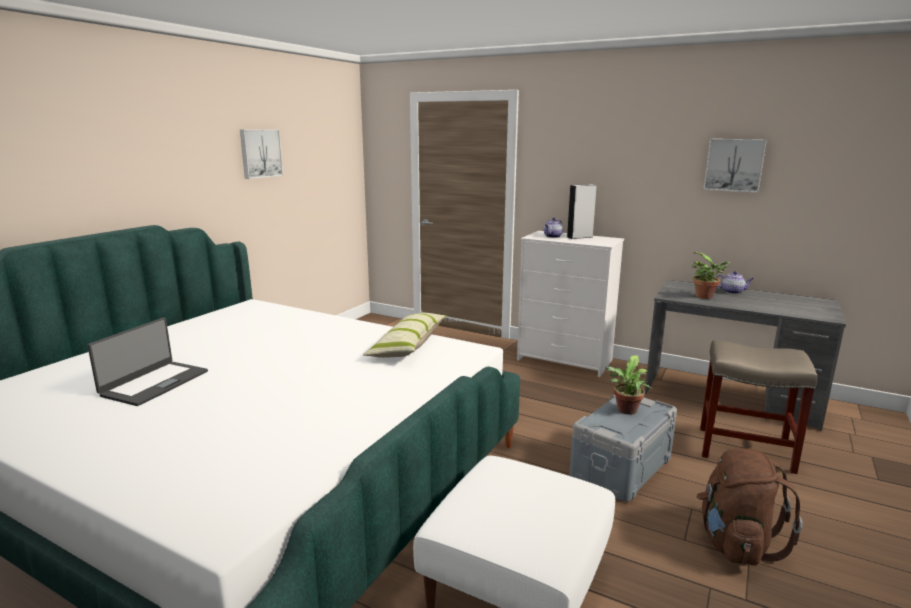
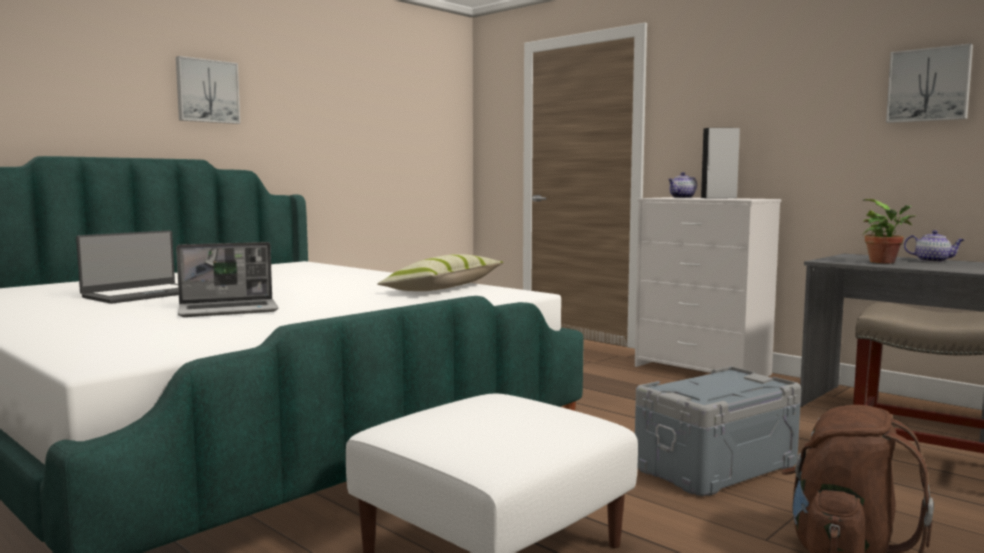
camera: 15 degrees right, 10 degrees down
(260, 153) = (337, 102): picture -> picture (207, 91)
(260, 408) = (229, 310): none -> laptop
(625, 411) = (722, 383): potted plant -> none

